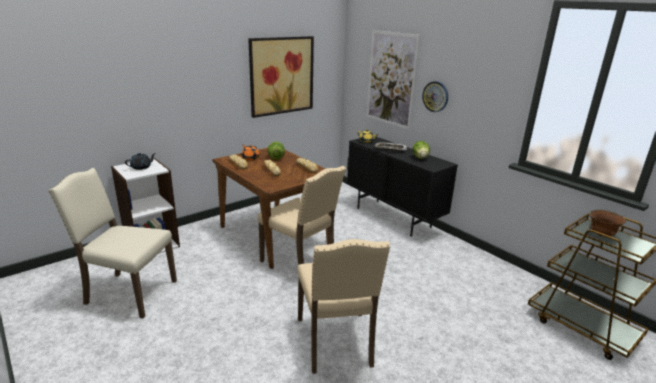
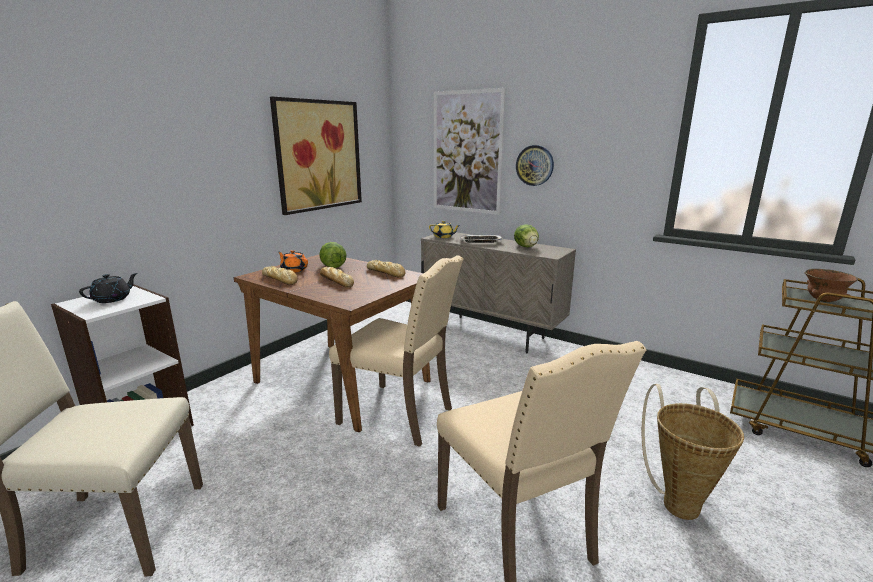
camera: 15 degrees left, 5 degrees down
(393, 217) = (491, 333): black cabinet -> beige cabinet
(449, 348) = (678, 501): none -> basket

